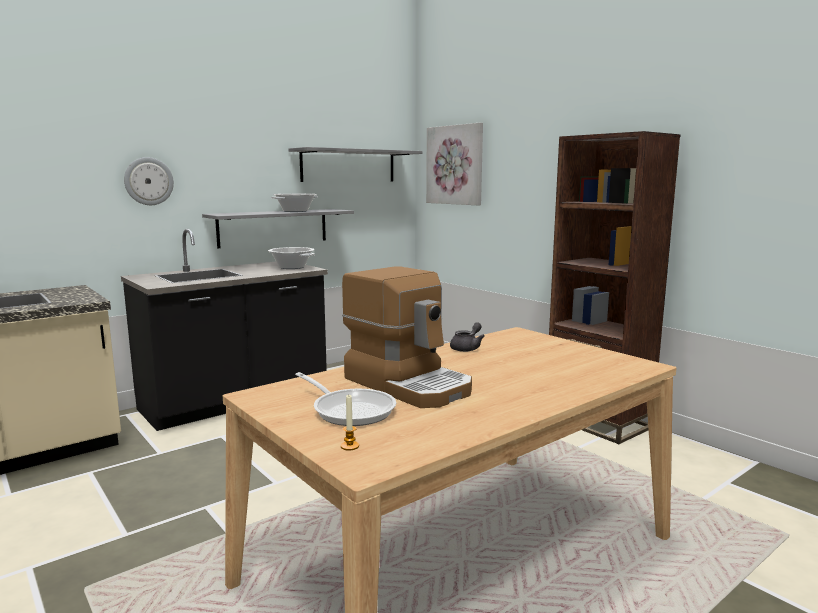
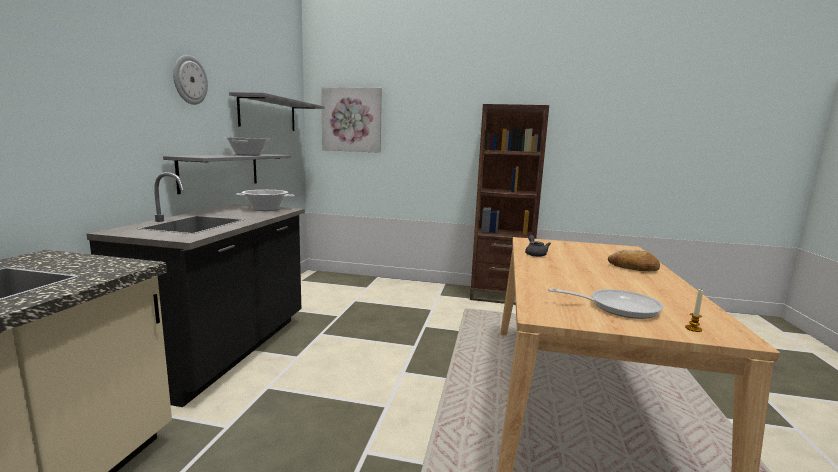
camera: 40 degrees left, 0 degrees up
(148, 181) = (109, 114): wall clock -> wall clock (189, 80)
(409, 384) = (585, 282): coffee machine -> none
(541, 385) = (633, 267): none -> bread

